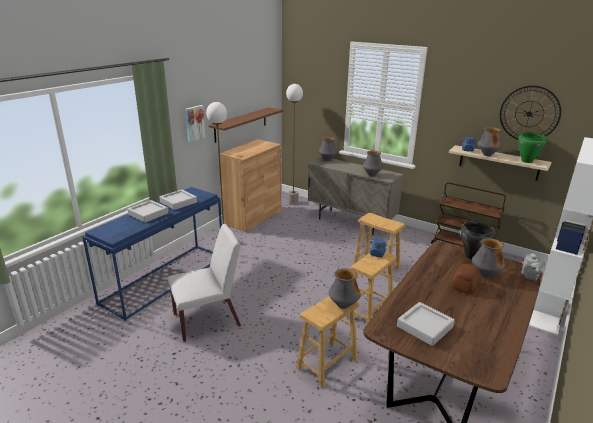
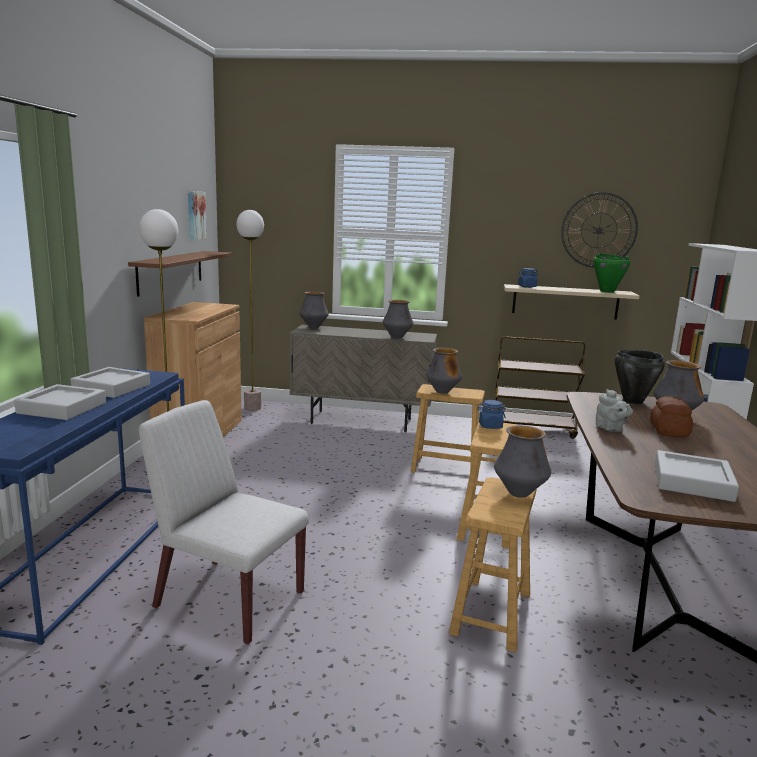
camera: 25 degrees left, 10 degrees down
(194, 123) = (107, 253): picture -> picture (195, 215)
(208, 320) = (228, 599): white chair -> white chair turned 105 degrees counterclockwise
(487, 155) = (556, 289): vase -> vase (442, 392)
(529, 277) = (722, 411): grey teapot -> grey teapot (610, 429)

